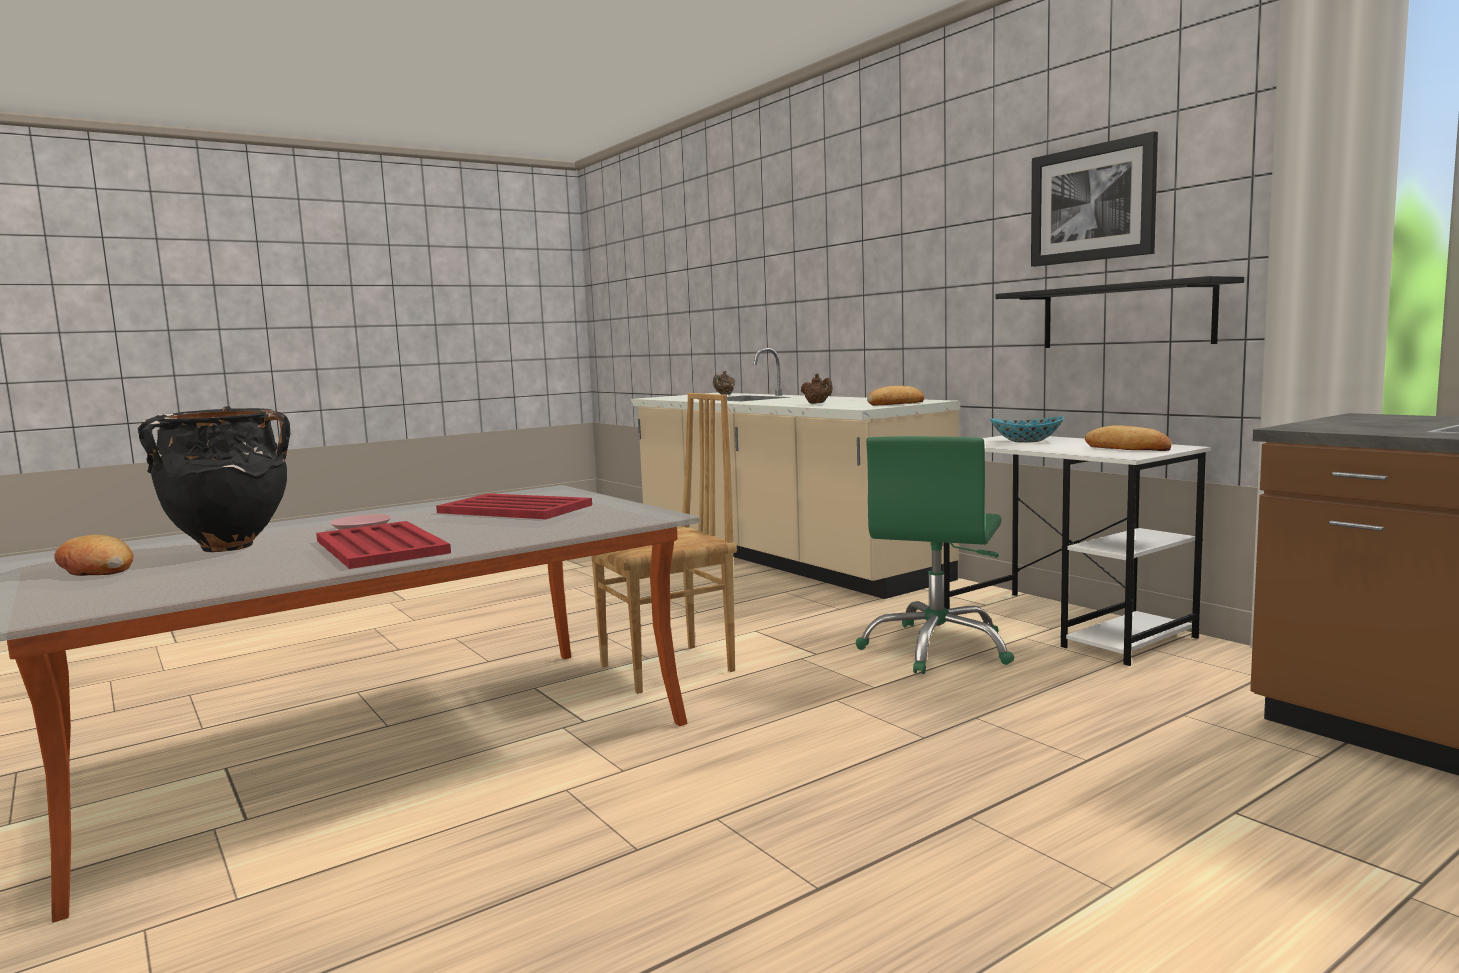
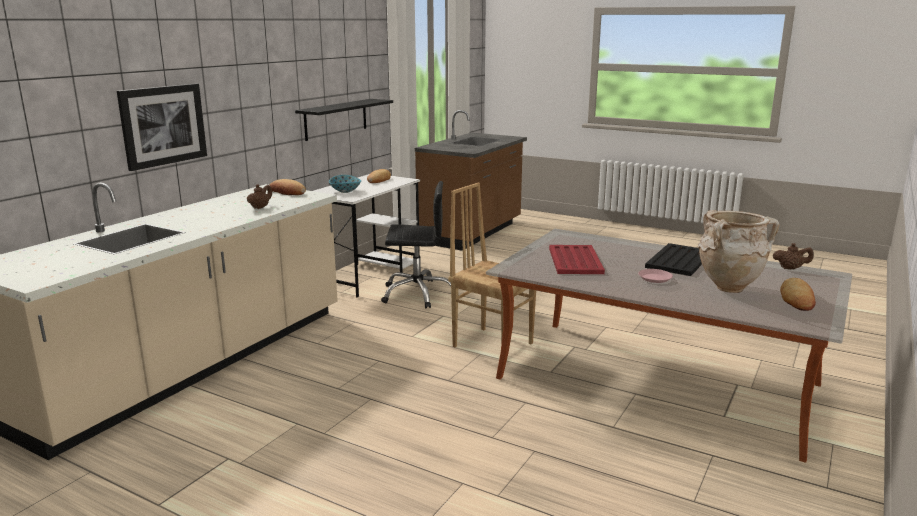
camera: 115 degrees left, 10 degrees up
(231, 547) = (727, 289): black vase -> beige vase
(381, 546) = (678, 261): red tray -> black tray
(724, 394) = (41, 253): brown teapot -> brown teapot (790, 268)
(937, 648) = (417, 293): green office chair -> black office chair
(1092, 203) = (319, 60): picture -> picture (163, 125)

